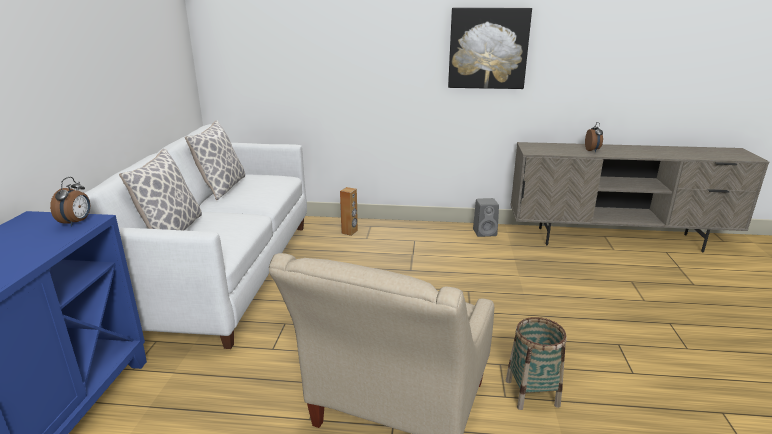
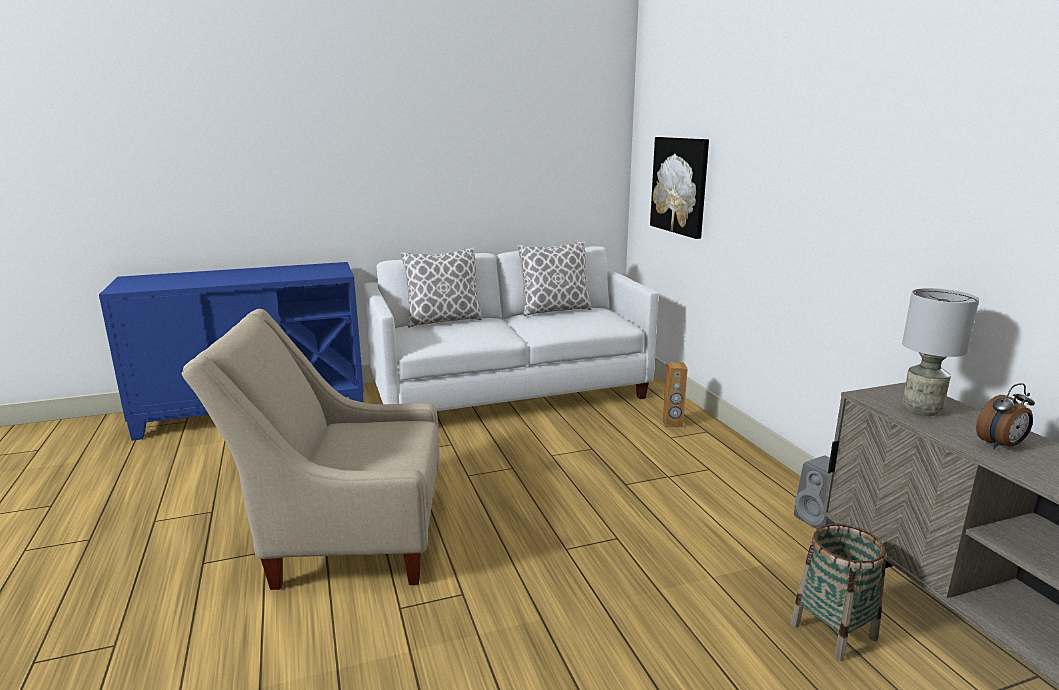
camera: 65 degrees right, 5 degrees down
(77, 222) = (334, 273): alarm clock -> none
(488, 48) = (893, 195): picture -> picture (680, 185)
(532, 393) = (417, 630): basket -> basket (833, 631)
(552, 149) = (922, 410): none -> grey table lamp

